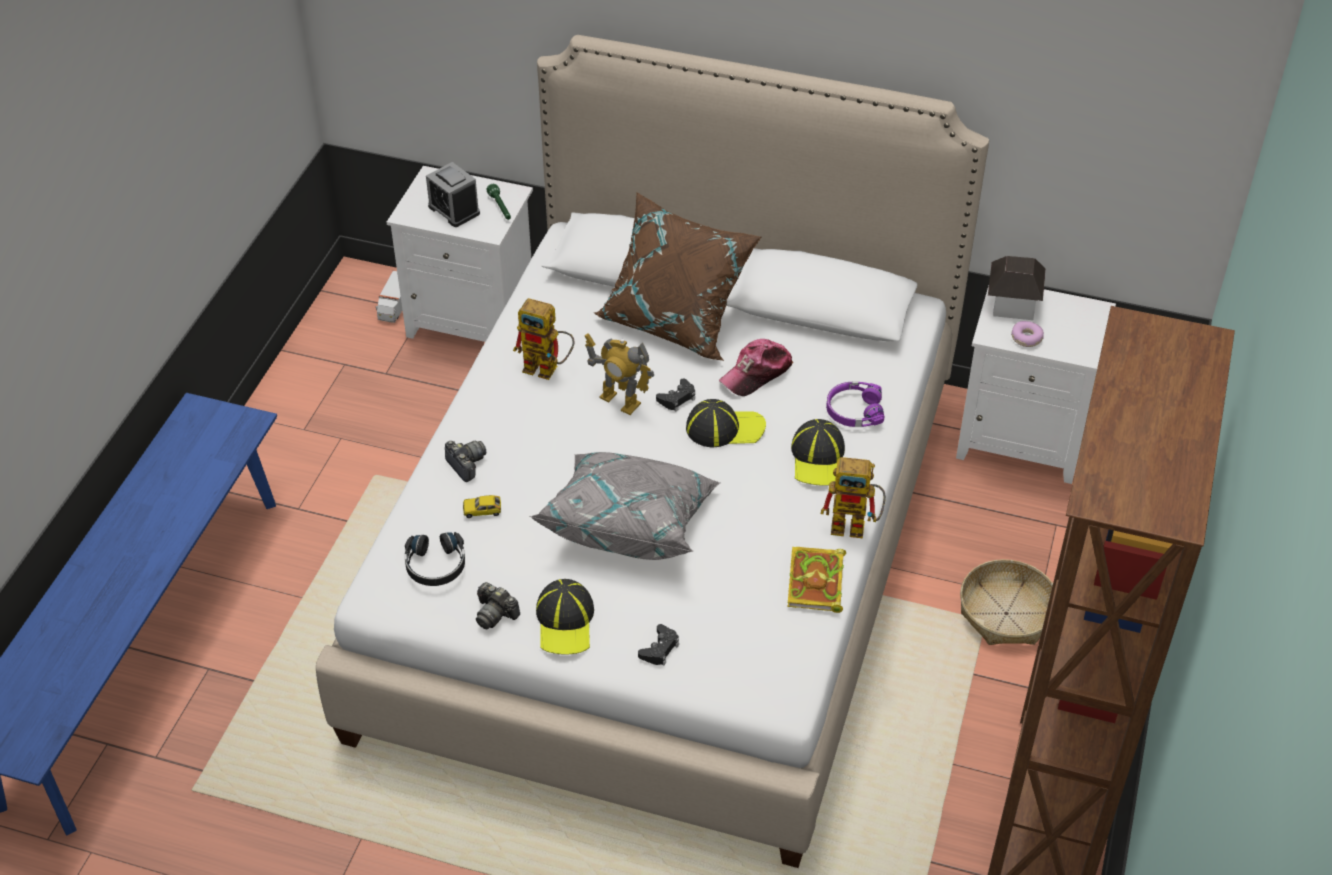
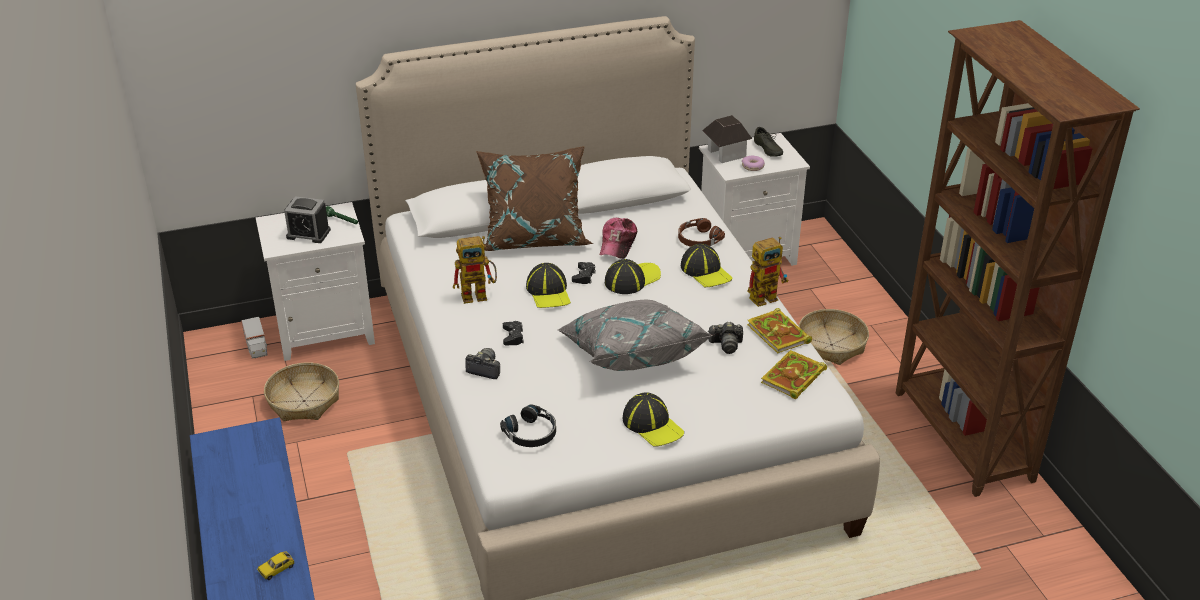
camera: 35 degrees left, 10 degrees down
(385, 394) = (303, 401): none -> basket
(482, 510) = (527, 388): toy car -> toy car (276, 569)
(495, 614) = (601, 442): camera -> camera (726, 345)
(620, 401) = (549, 292): toy robot -> cap
(659, 649) = (728, 411): black game controller -> black game controller (513, 336)
(772, 647) = (793, 378): none -> book
(853, 411) = (698, 239): purple headphones -> brown headphones
(1070, 320) = (766, 149): none -> grey shoe

